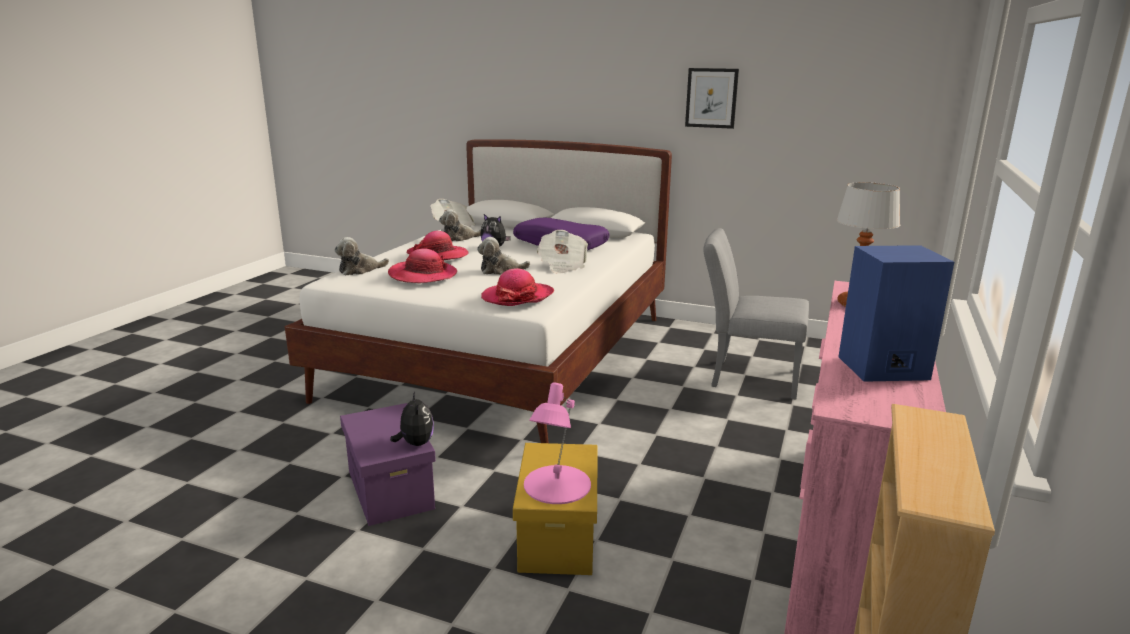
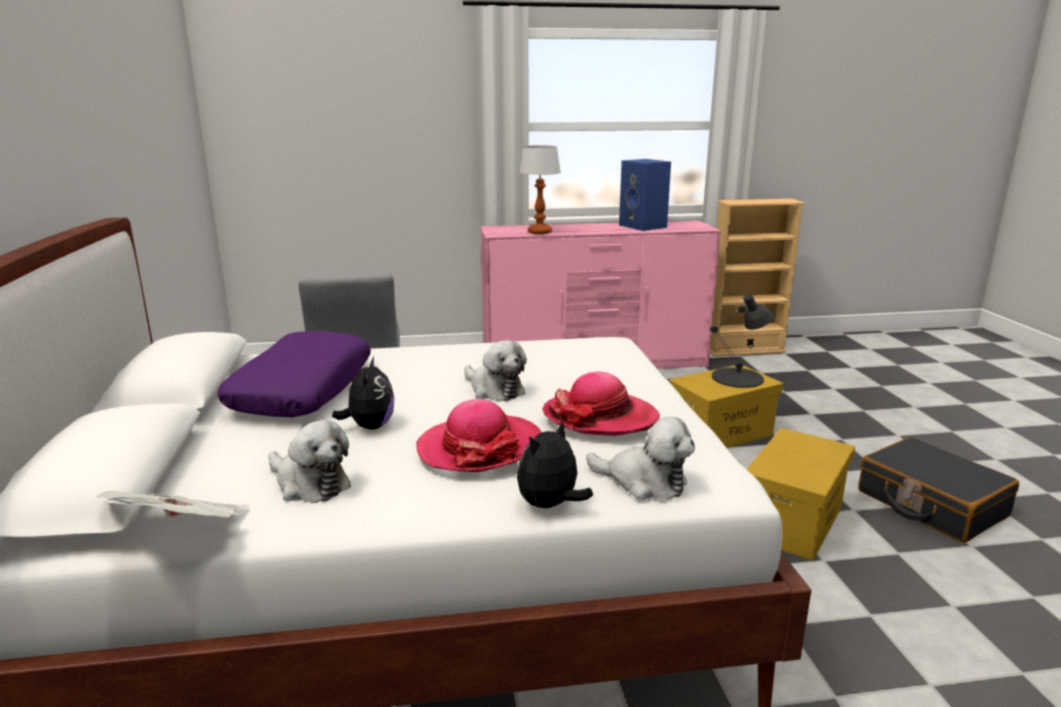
camera: 120 degrees left, 0 degrees up
(296, 584) = (930, 504): none -> black suitcase
(391, 490) = (792, 520): purple storage box -> yellow storage box
(415, 443) = (789, 437): plush toy -> plush toy (550, 505)
(517, 297) = (588, 353): hat -> none
(556, 485) = (738, 378): pink table lamp -> black table lamp
(562, 266) = (431, 363): newspaper -> none
(711, 98) = (101, 118): picture -> none

